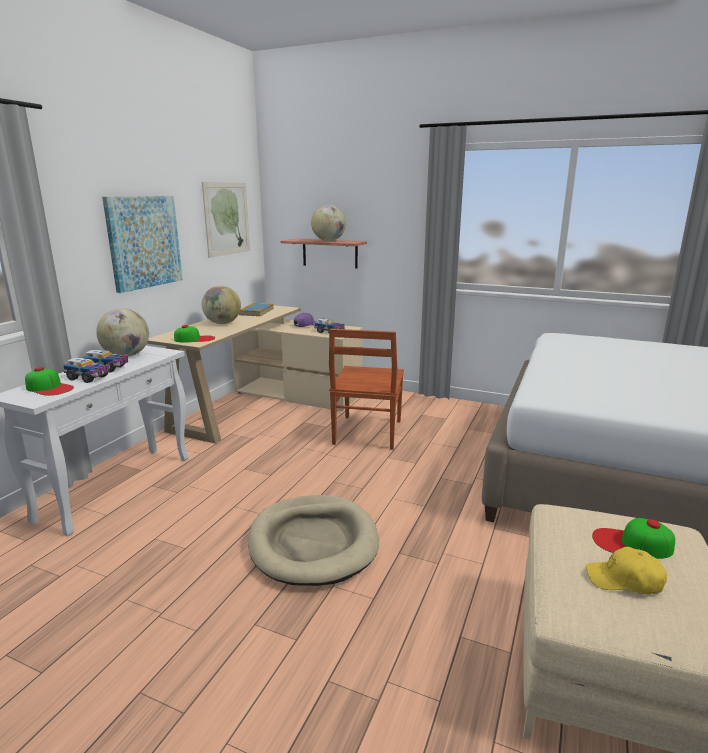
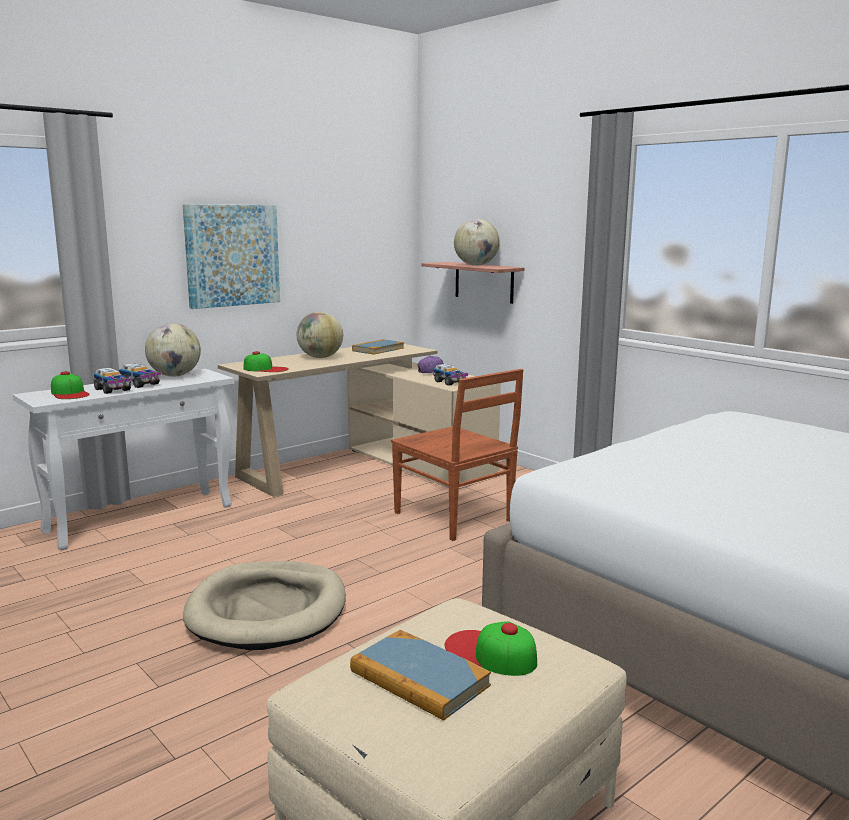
camera: 25 degrees right, 5 degrees down
(227, 218) = (358, 234): picture -> none
(367, 433) = (454, 518): brown chair -> brown chair turned 75 degrees counterclockwise
(624, 580) = (419, 679): yellow cap -> book

